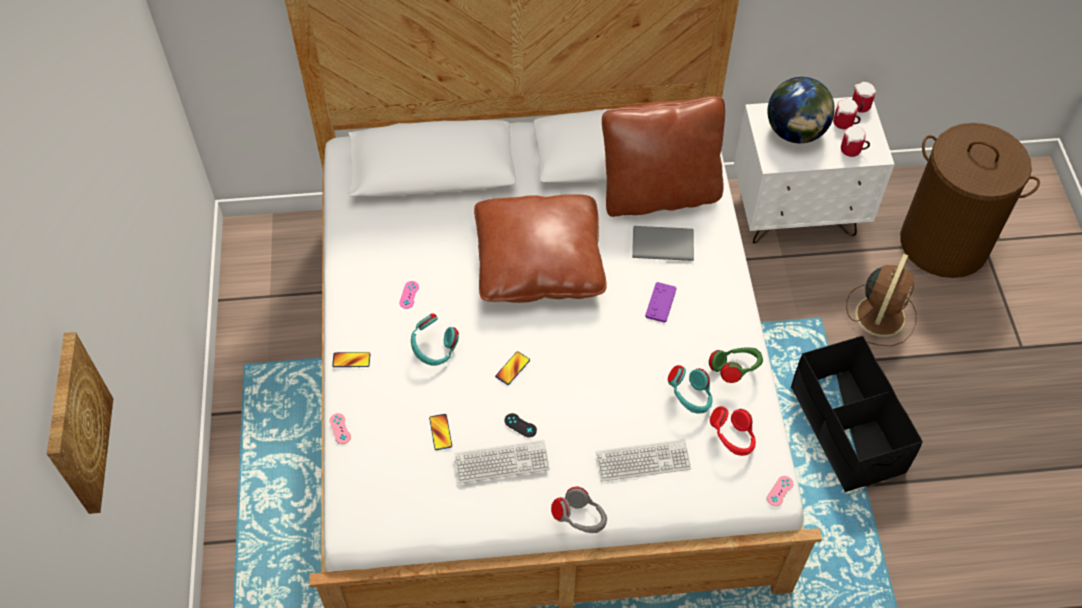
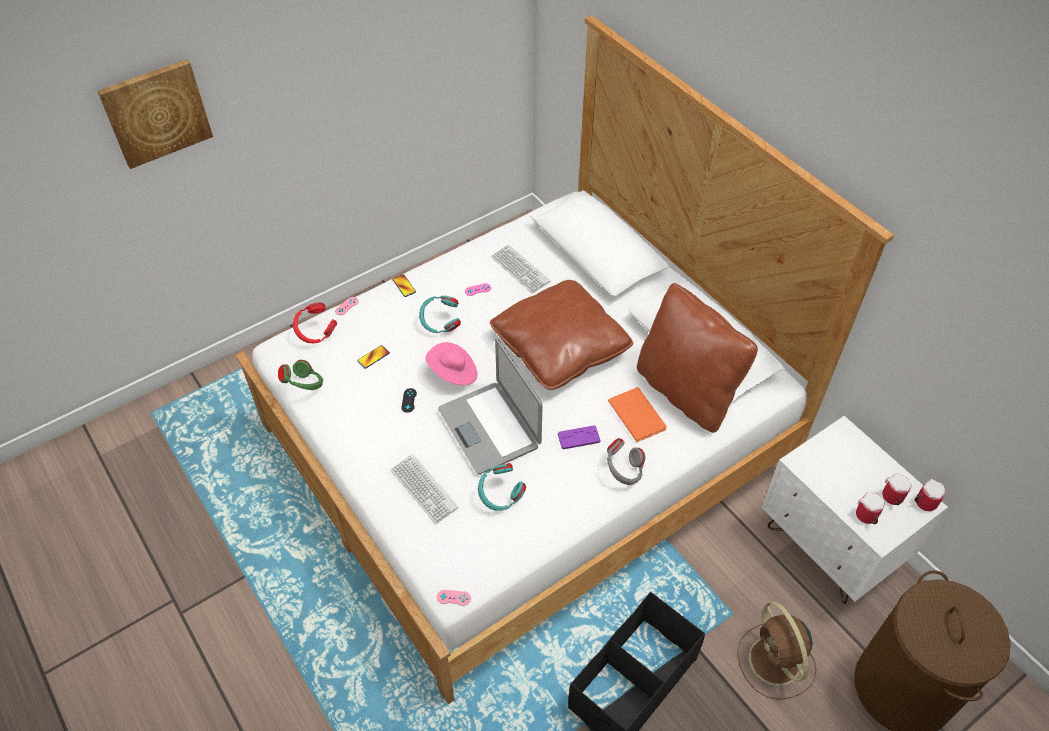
camera: 60 degrees right, 5 degrees down
(501, 462) = (370, 402): keyboard -> keyboard (520, 269)
(512, 368) = (453, 373): phone -> pink hat
(580, 520) = (350, 472): grey headphones -> grey headphones (623, 471)
(603, 369) = (490, 427): none -> laptop
(661, 243) = (637, 413): grey book -> orange book
(732, 440) = (481, 542): red headphones -> red headphones (316, 333)
(735, 371) = (549, 516): green headphones -> green headphones (305, 386)
(795, 132) = (846, 464): globe -> none
(880, 314) = (776, 663): brown fan -> brown fan turned 75 degrees clockwise

